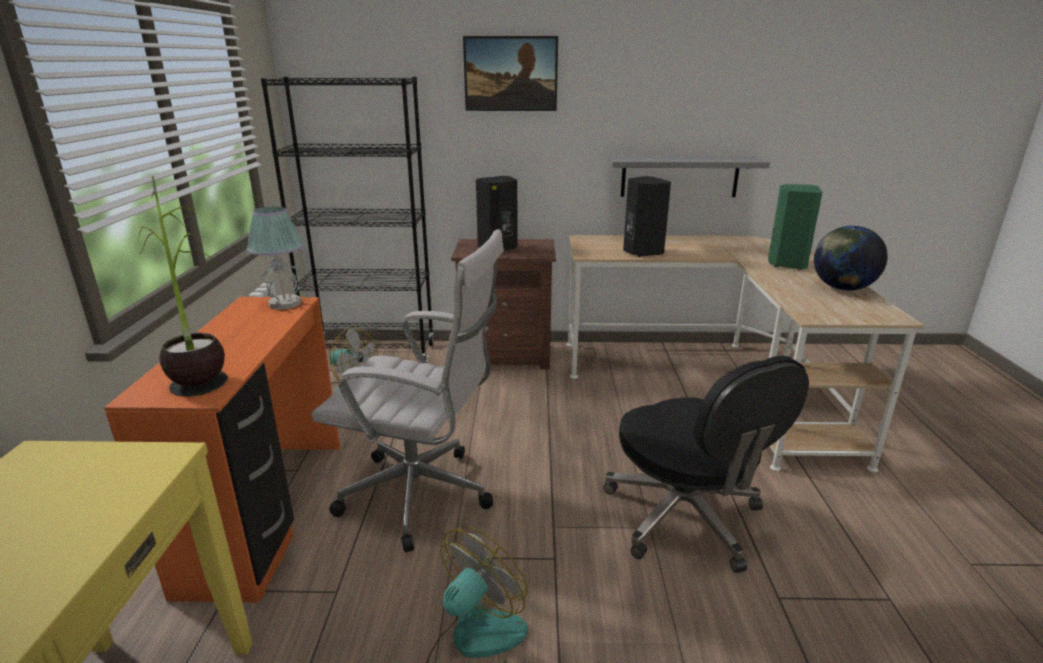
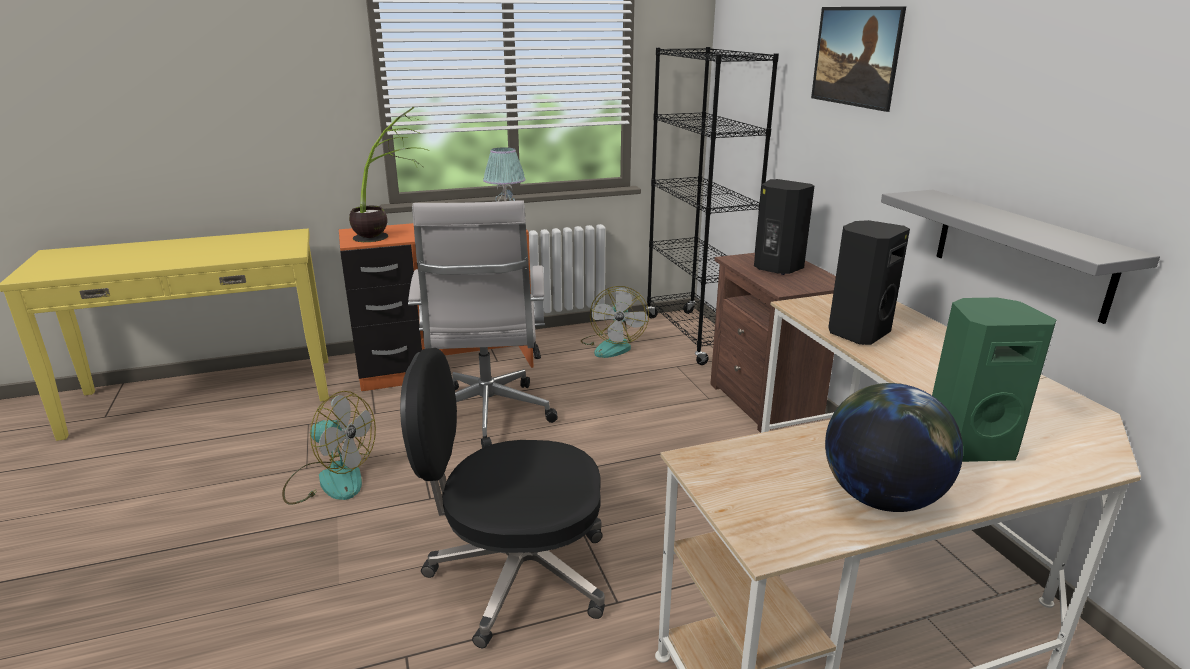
camera: 70 degrees right, 0 degrees up
(685, 518) = (516, 575): black office chair -> black office chair turned 45 degrees clockwise

